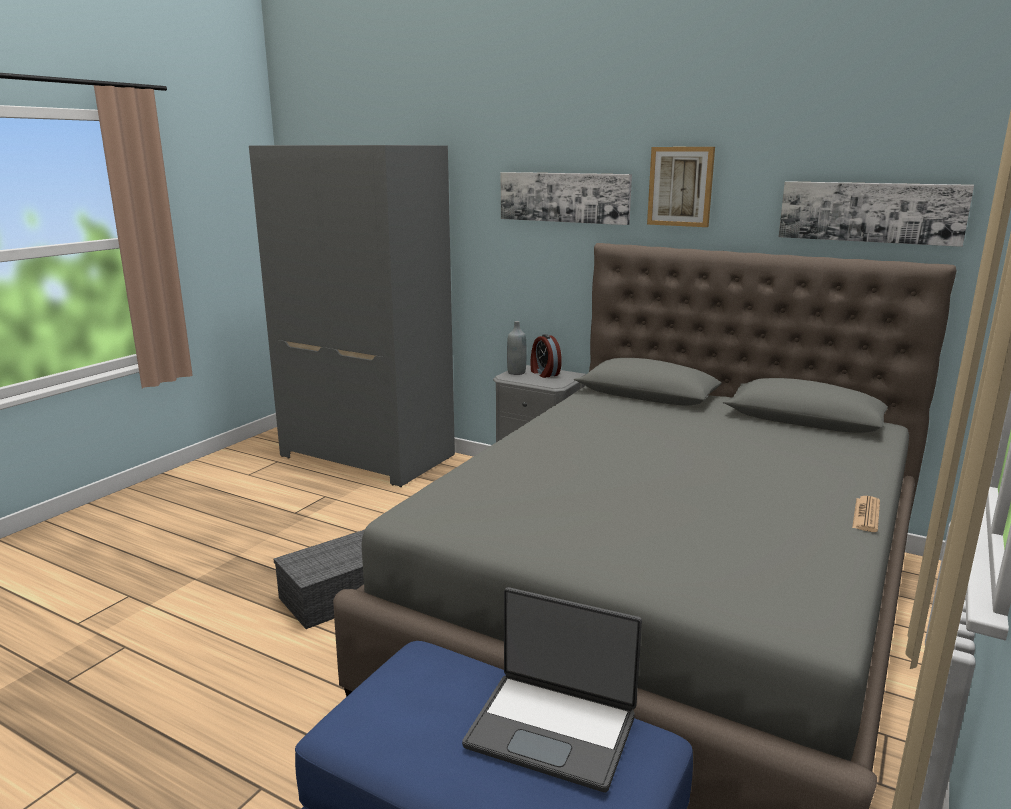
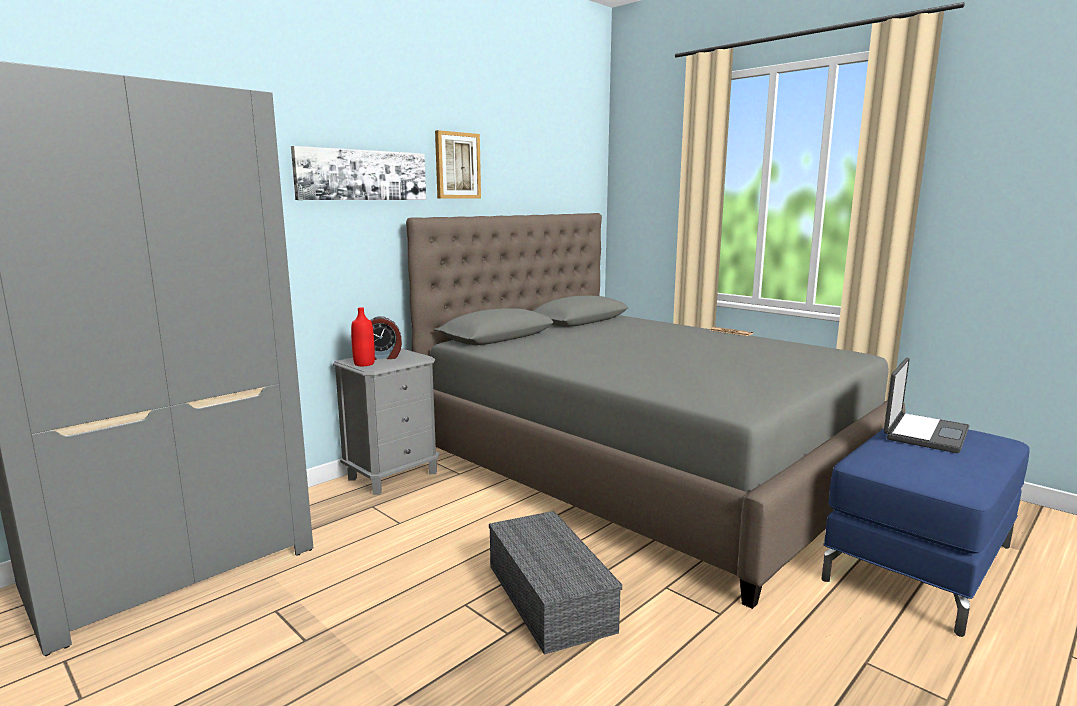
camera: 75 degrees left, 5 degrees down
(516, 372) = (364, 364): grey bottle -> red bottle
(870, 212) = (557, 184): picture -> none

